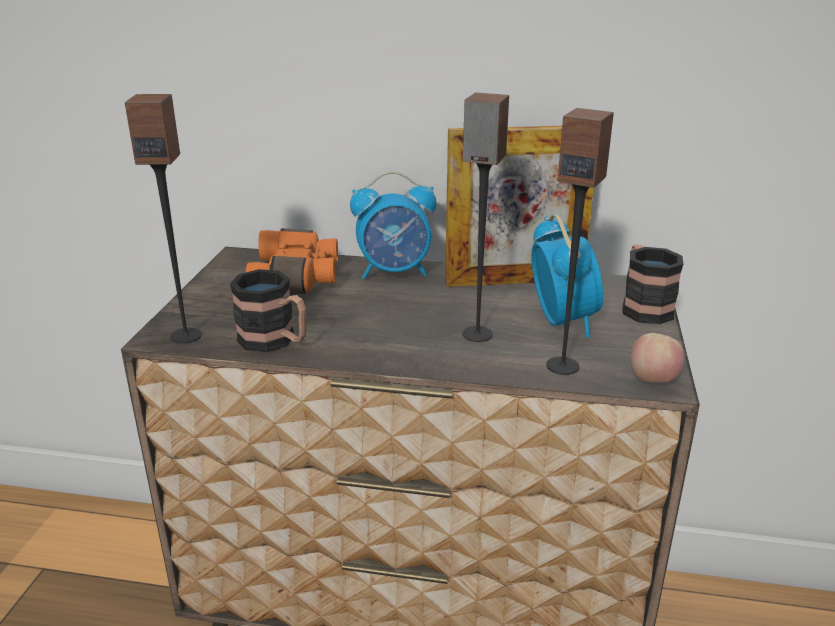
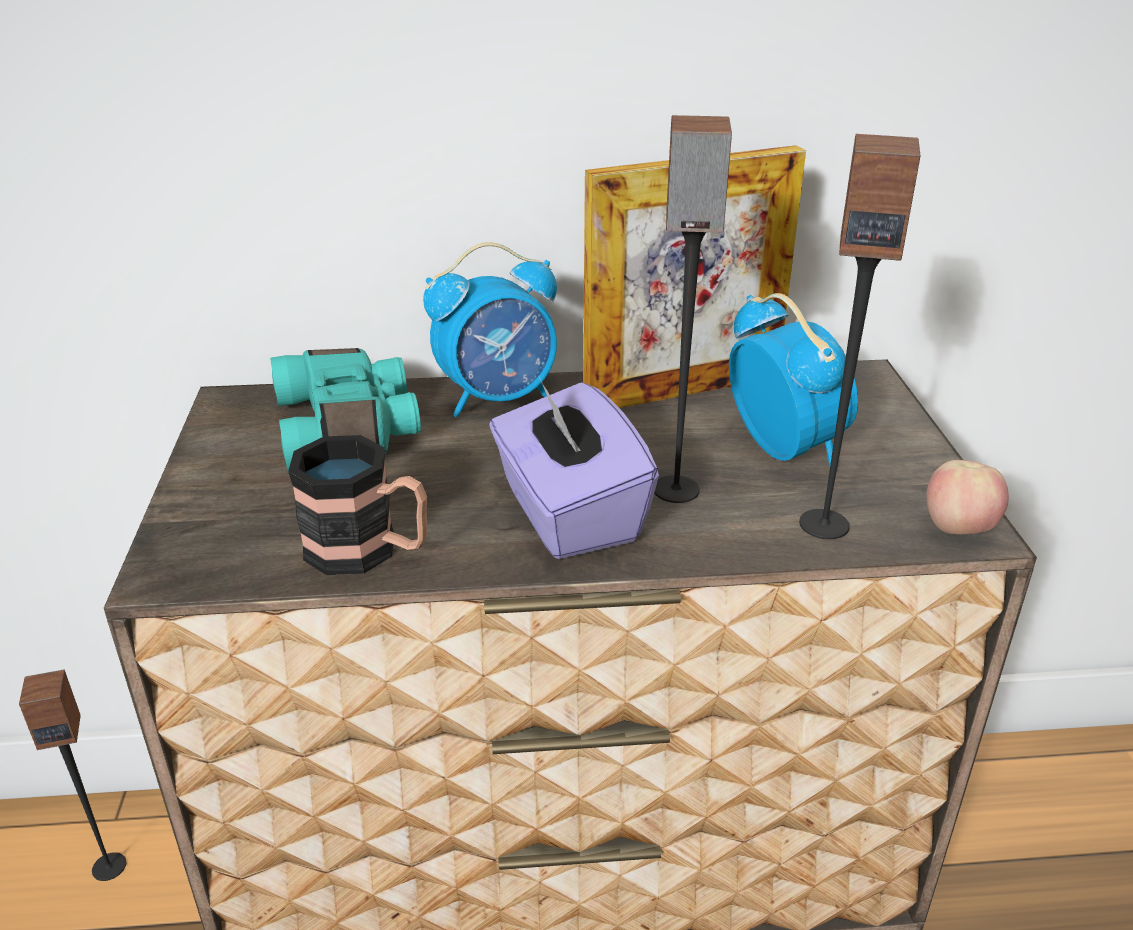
camera: 15 degrees left, 5 degrees up
(186, 335) = (211, 563): speaker -> speaker (109, 866)
(297, 278) = (350, 430): orange binoculars -> turquoise binoculars
(402, 338) = (568, 513): none -> purple tissue box
(642, 306) = (879, 408): mug -> none

